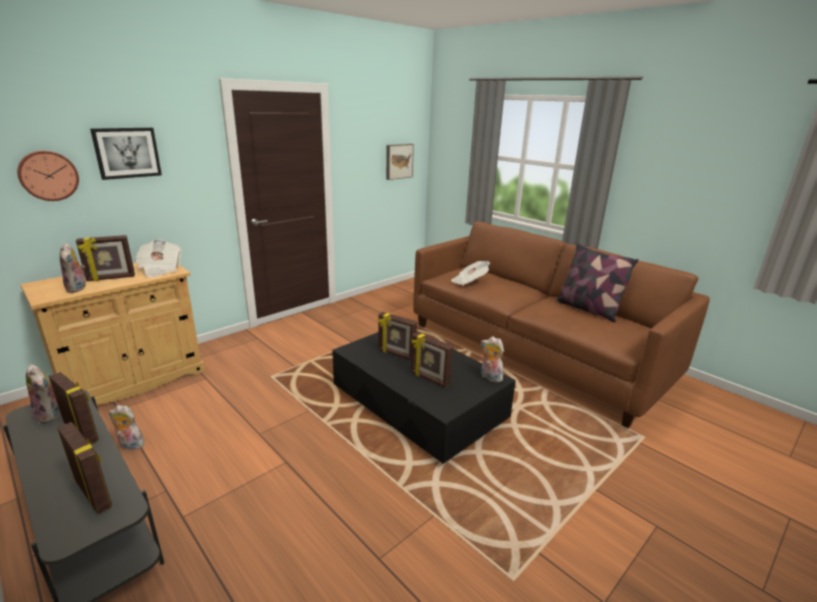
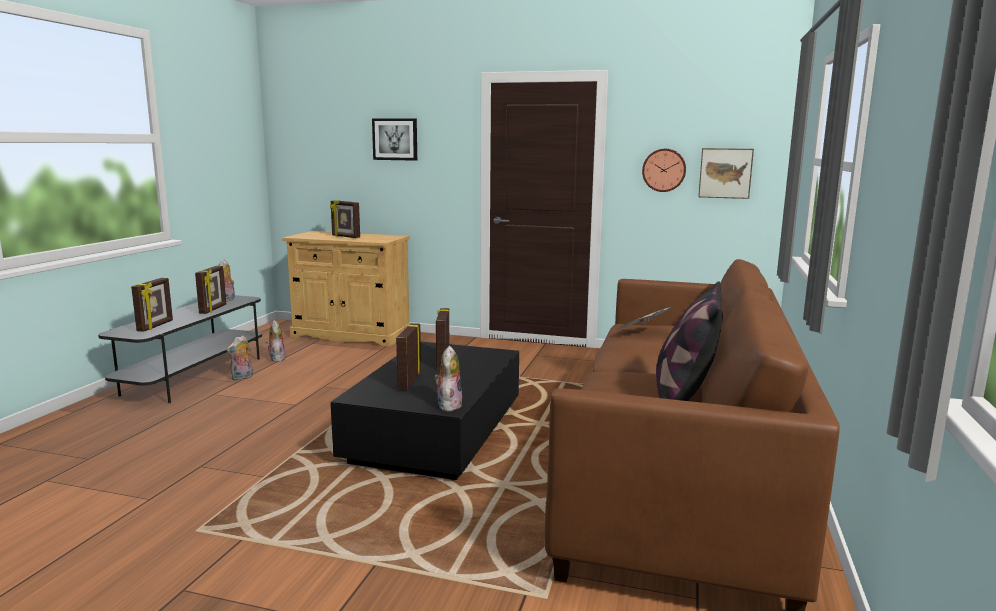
camera: 60 degrees right, 10 degrees down
(48, 175) = (343, 153): wall clock -> wall clock (664, 170)
(78, 288) = (318, 237): plush toy -> plush toy (242, 378)
(160, 270) = (378, 239): newspaper -> none

